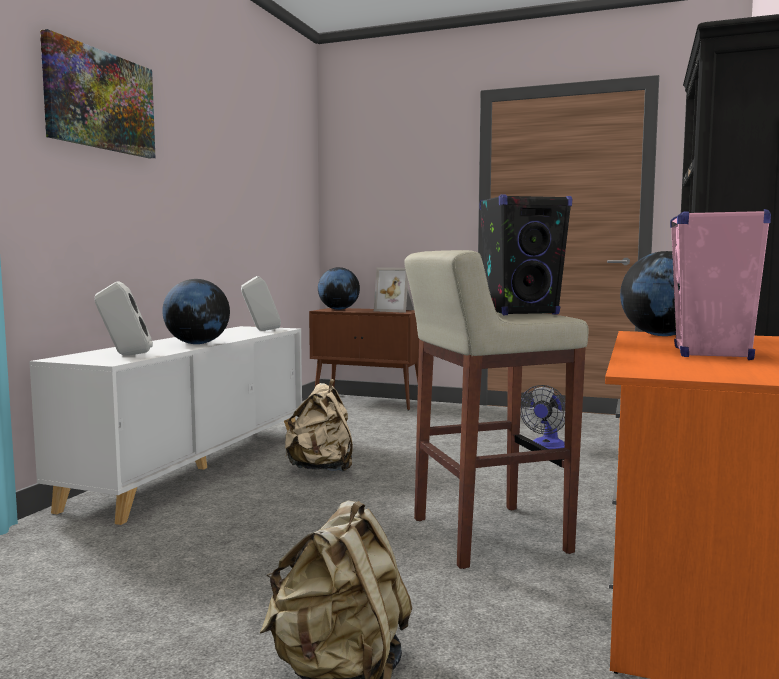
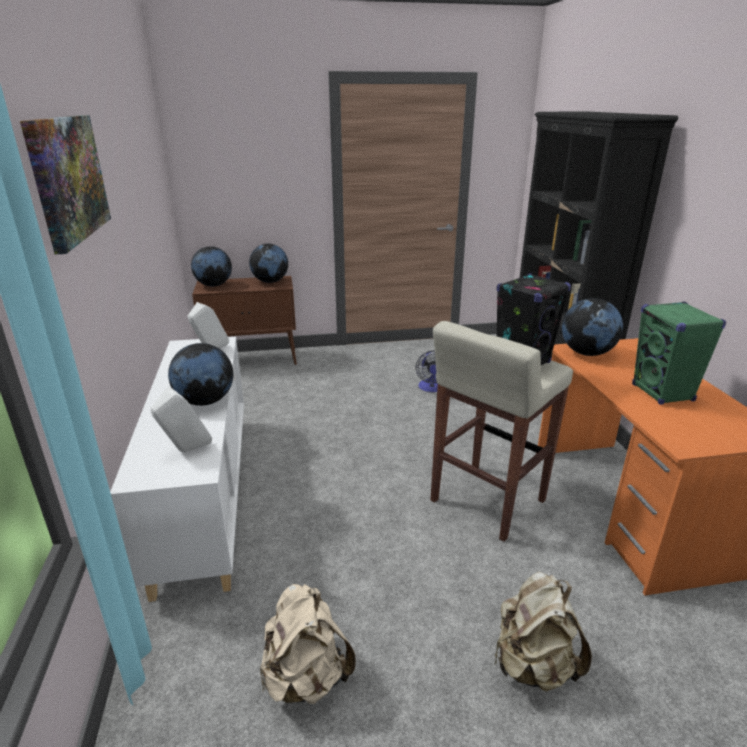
camera: 30 degrees left, 20 degrees up
(321, 469) = (310, 463): beige backpack -> beige backpack (306, 677)
(396, 310) = (270, 282): picture frame -> globe
(711, 354) = (662, 393): pink speaker -> green speaker

